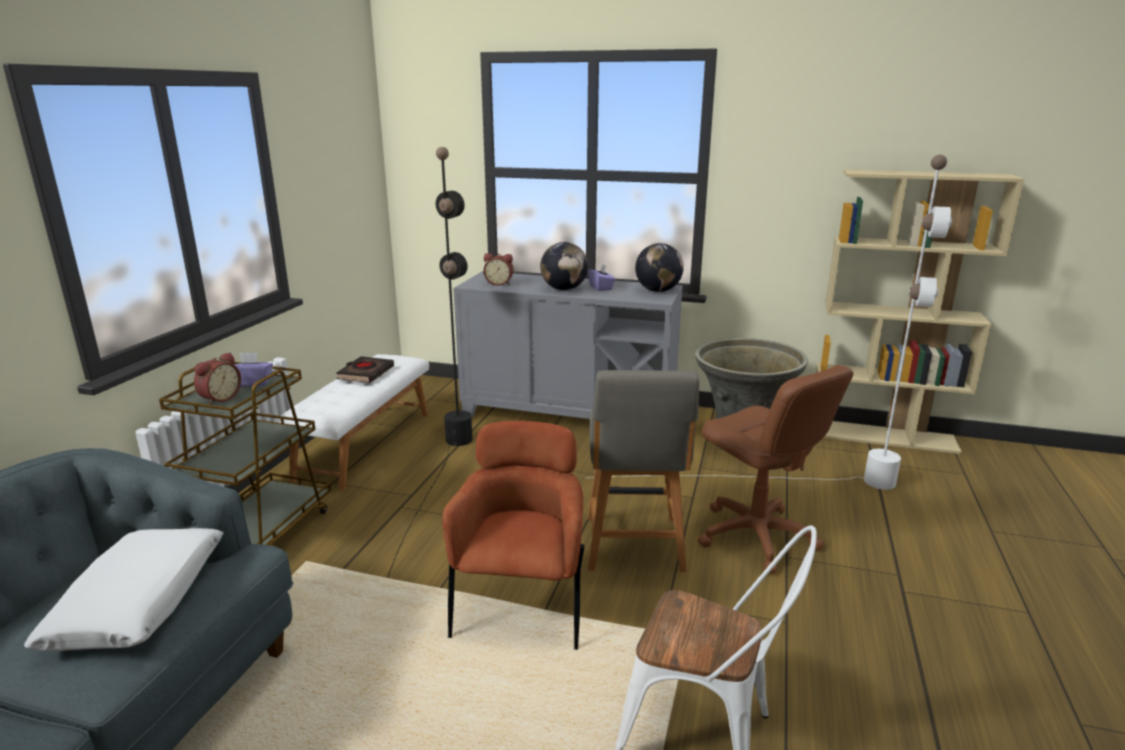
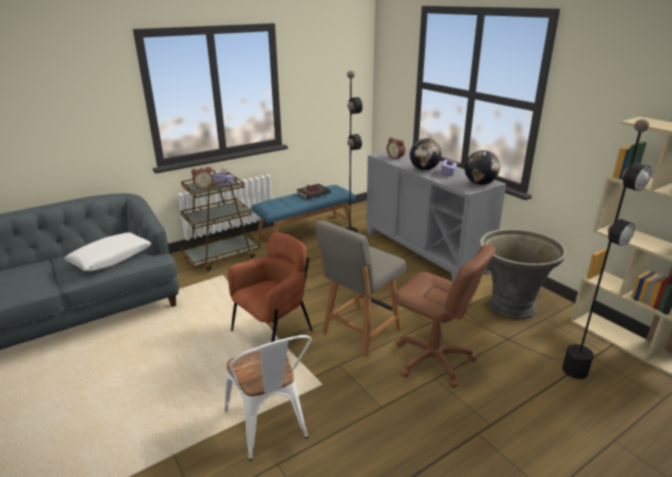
camera: 40 degrees right, 5 degrees up
(364, 444) = (305, 231): white bench -> blue bench
(756, 536) = (433, 360): brown office chair -> brown office chair turned 60 degrees counterclockwise
(795, 480) = (512, 342): white floor lamp -> black floor lamp

